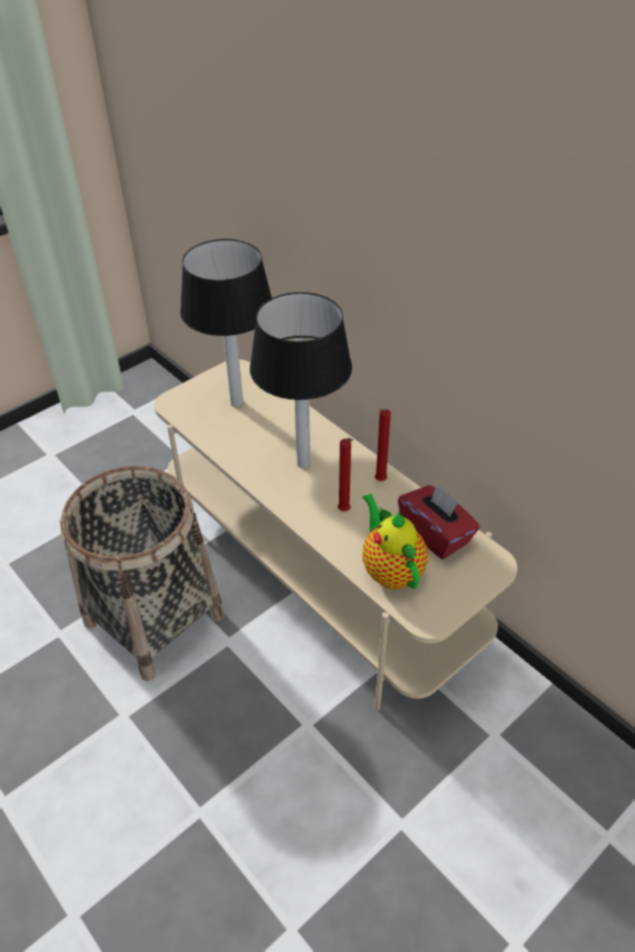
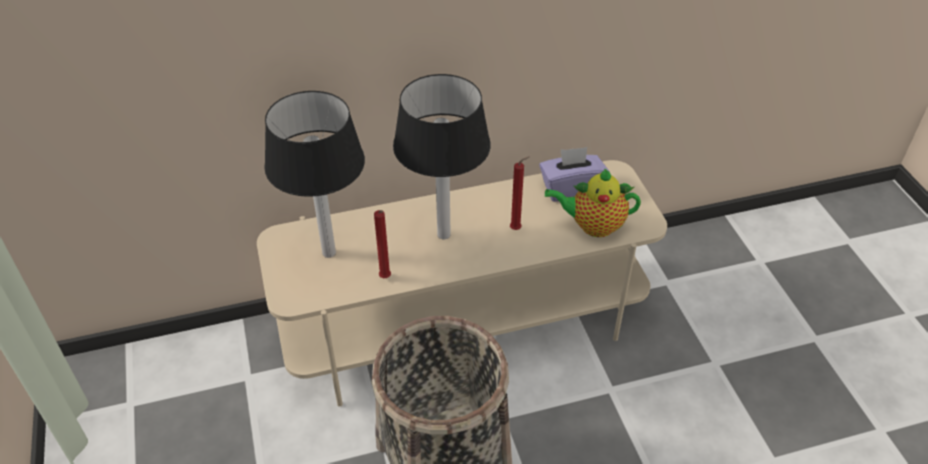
camera: 65 degrees left, 0 degrees up
(379, 481) = (496, 198): red candle -> red candle (385, 278)
(435, 534) = (571, 189): red tissue box -> purple tissue box

